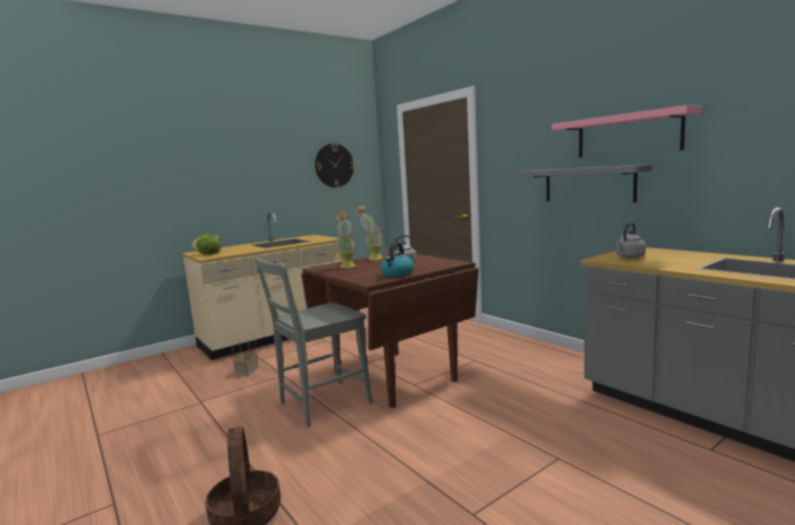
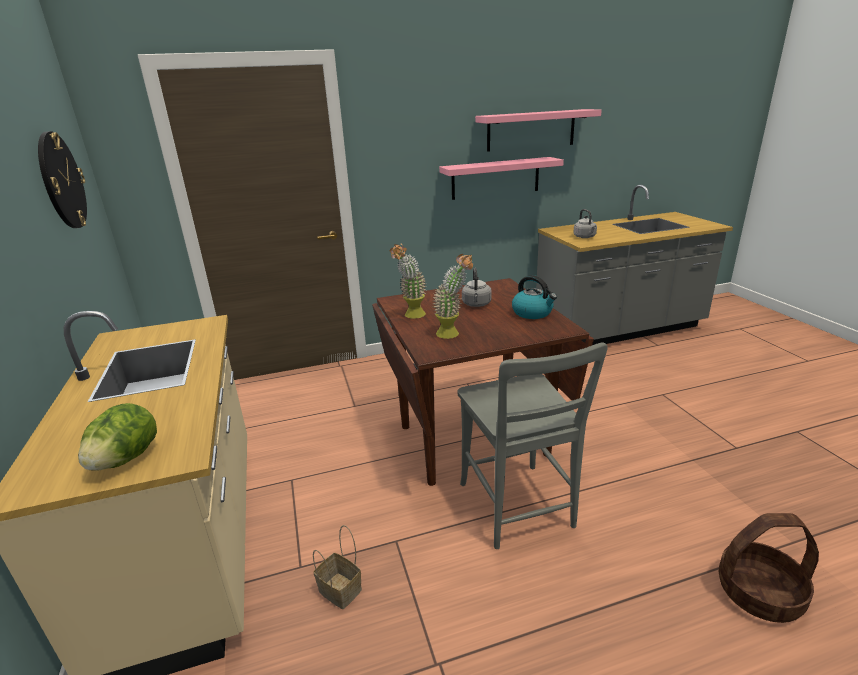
camera: 70 degrees left, 15 degrees up
(588, 184) = (495, 178): grey shelf -> pink shelf

